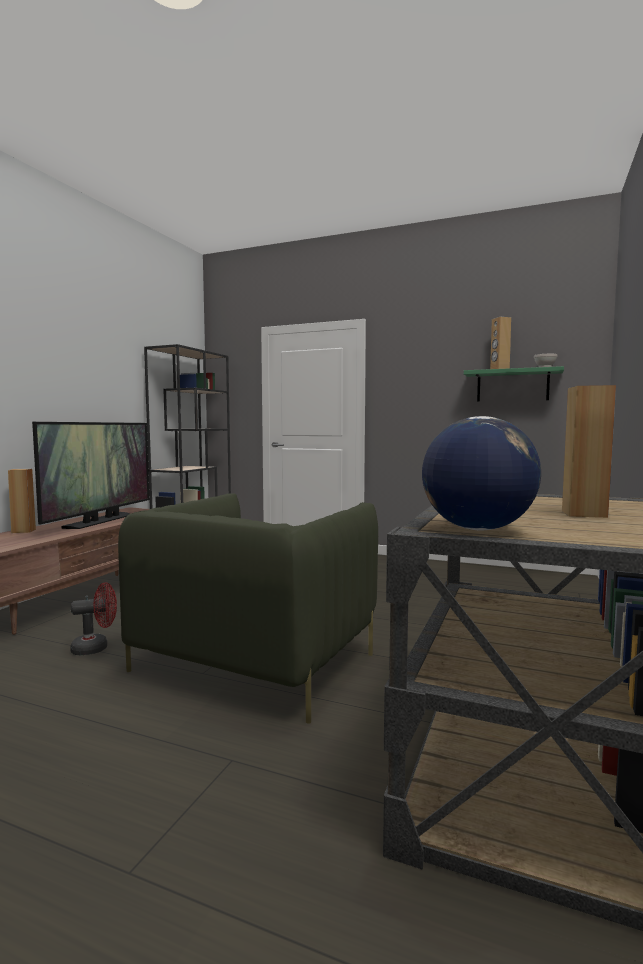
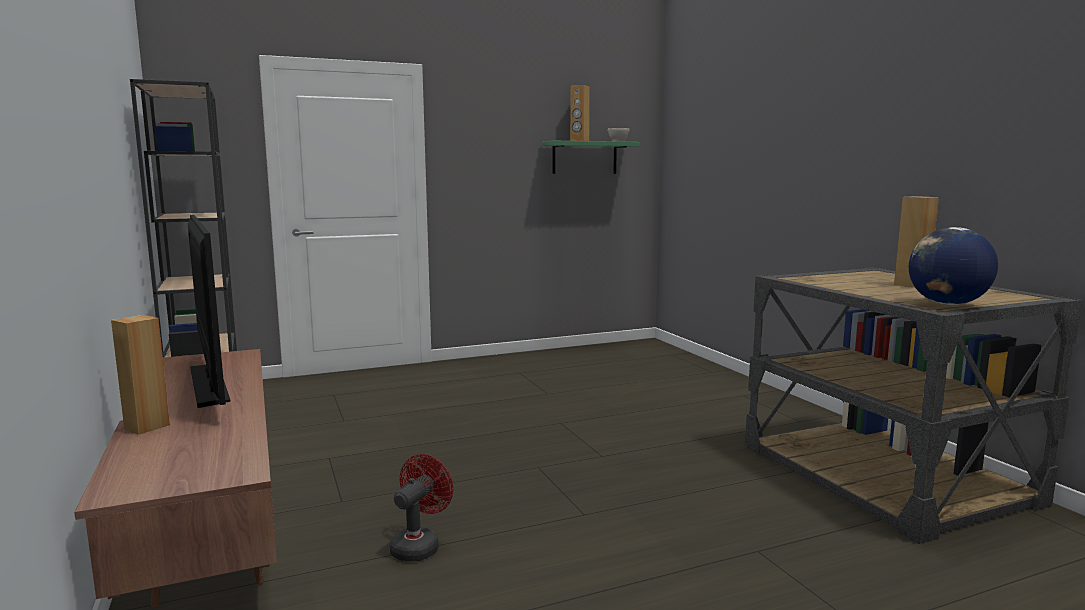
camera: 45 degrees left, 5 degrees up
(255, 661) = (598, 487): green armchair -> none

